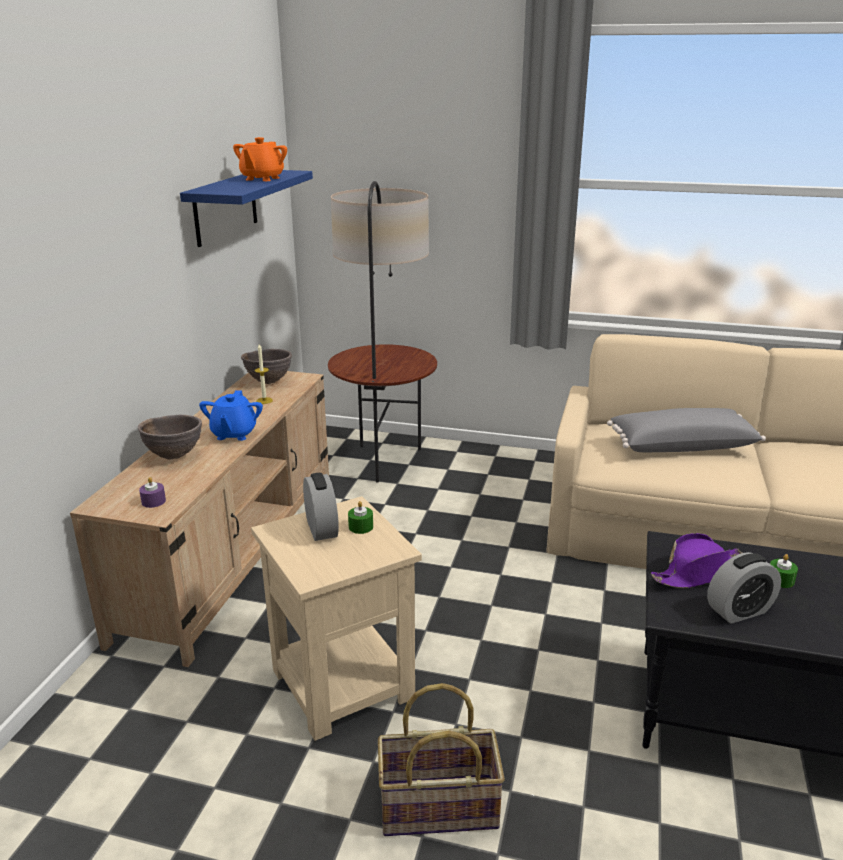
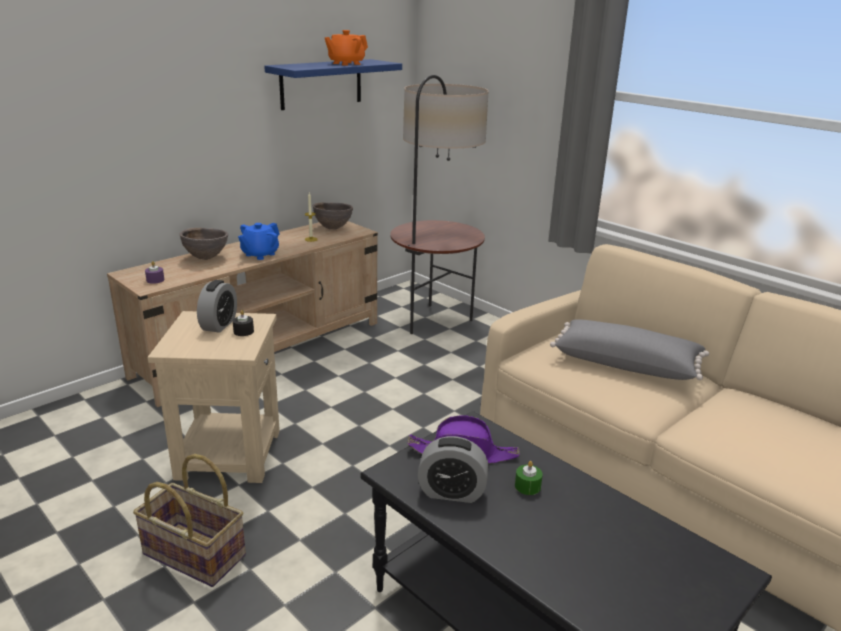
camera: 30 degrees right, 0 degrees up
(361, 527) = (243, 331): green candle -> black candle

